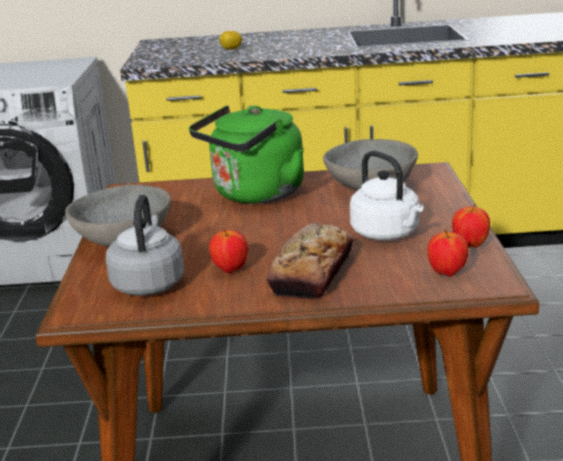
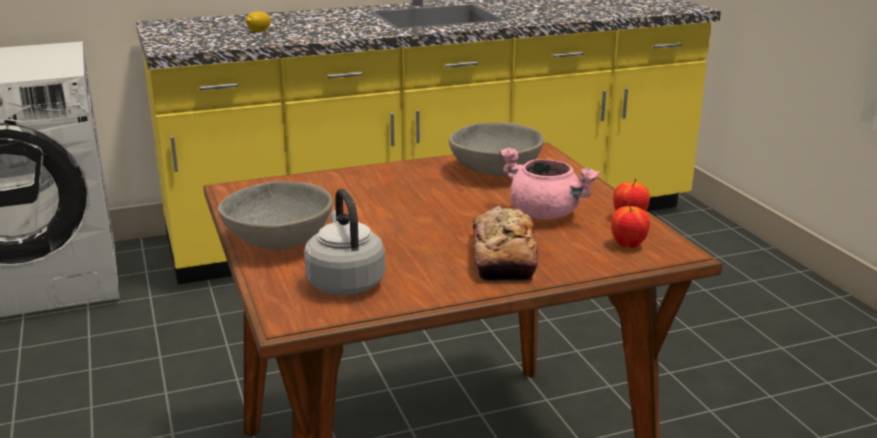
camera: 20 degrees left, 0 degrees up
(230, 269) = (419, 261): apple -> none
(255, 195) = (383, 186): green kettle -> none
(387, 234) = (546, 214): white kettle -> pink cooking pot

